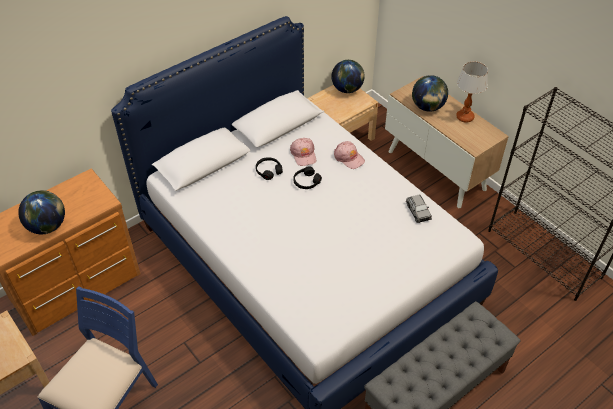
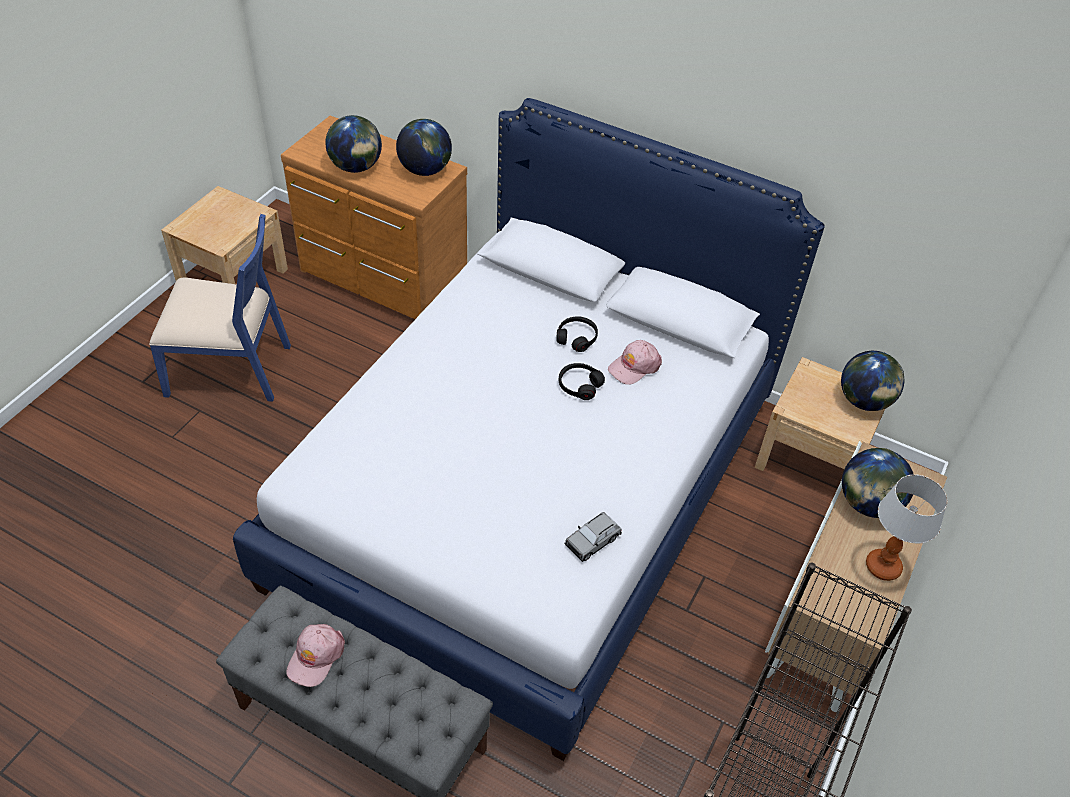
camera: 65 degrees right, 0 degrees up
(79, 190) = (425, 170): none -> globe
(349, 157) = (661, 421): pink cap -> pink cap (315, 657)

